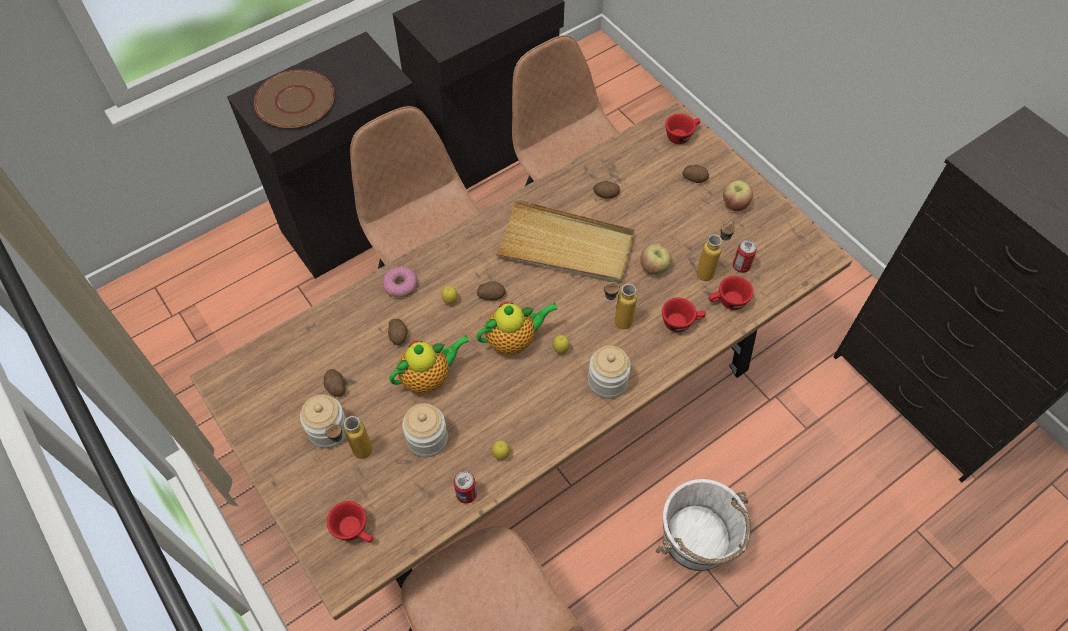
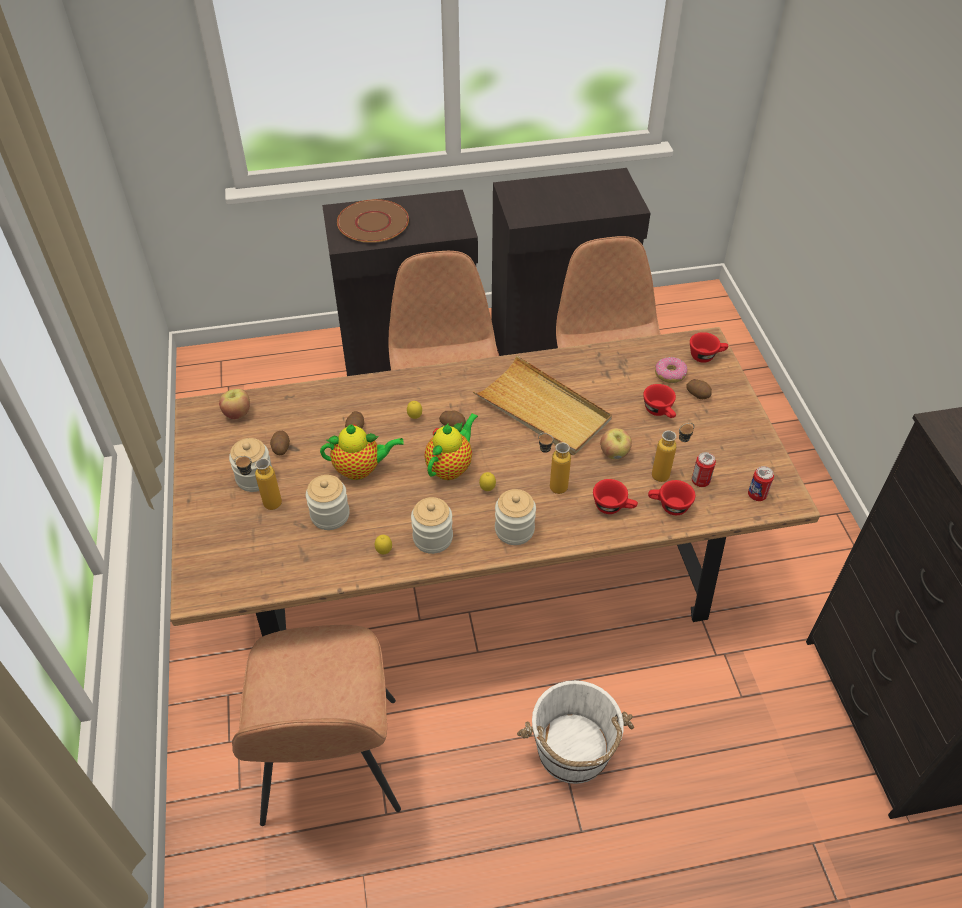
camera: 25 degrees right, 10 degrees down
(355, 530) = (229, 561): red cup -> red cup (660, 412)
(400, 285) = (381, 391): donut -> donut (670, 374)
(466, 494) = (336, 570): can -> can (757, 495)
(514, 340) = (451, 467): teapot -> teapot turned 60 degrees counterclockwise
(538, 421) = (433, 538): none -> jar
(606, 195) = (604, 381): potato -> none
(734, 204) = (725, 428): apple -> apple (237, 413)

